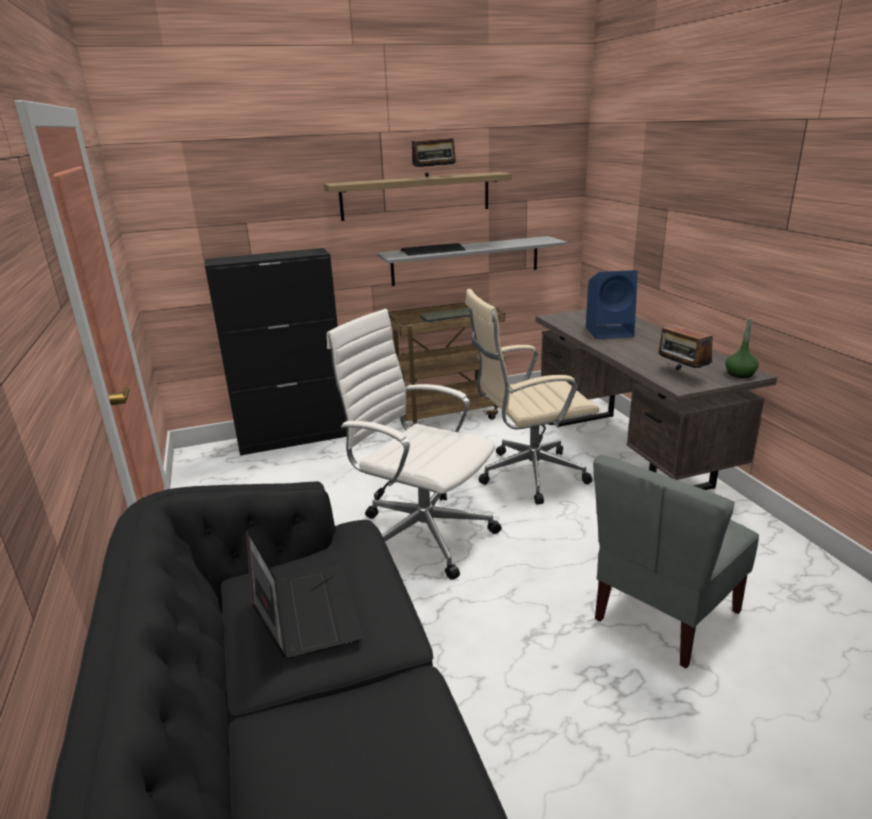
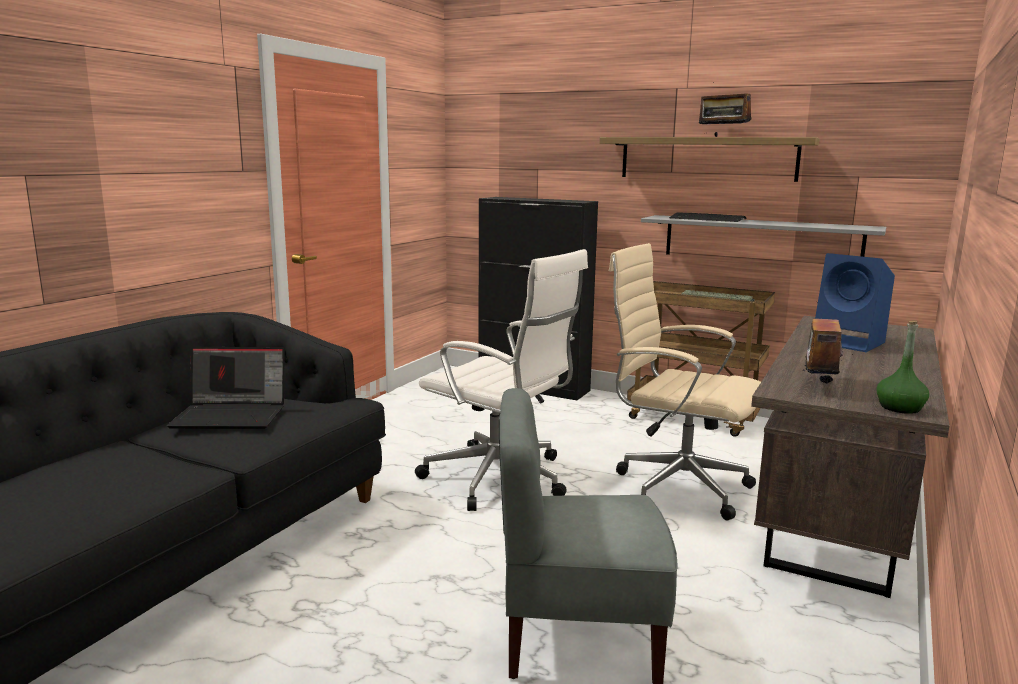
camera: 45 degrees right, 10 degrees down
(305, 612) = (232, 415): laptop -> laptop turned 60 degrees clockwise
(421, 533) = (500, 479): white office chair -> white office chair turned 135 degrees clockwise

